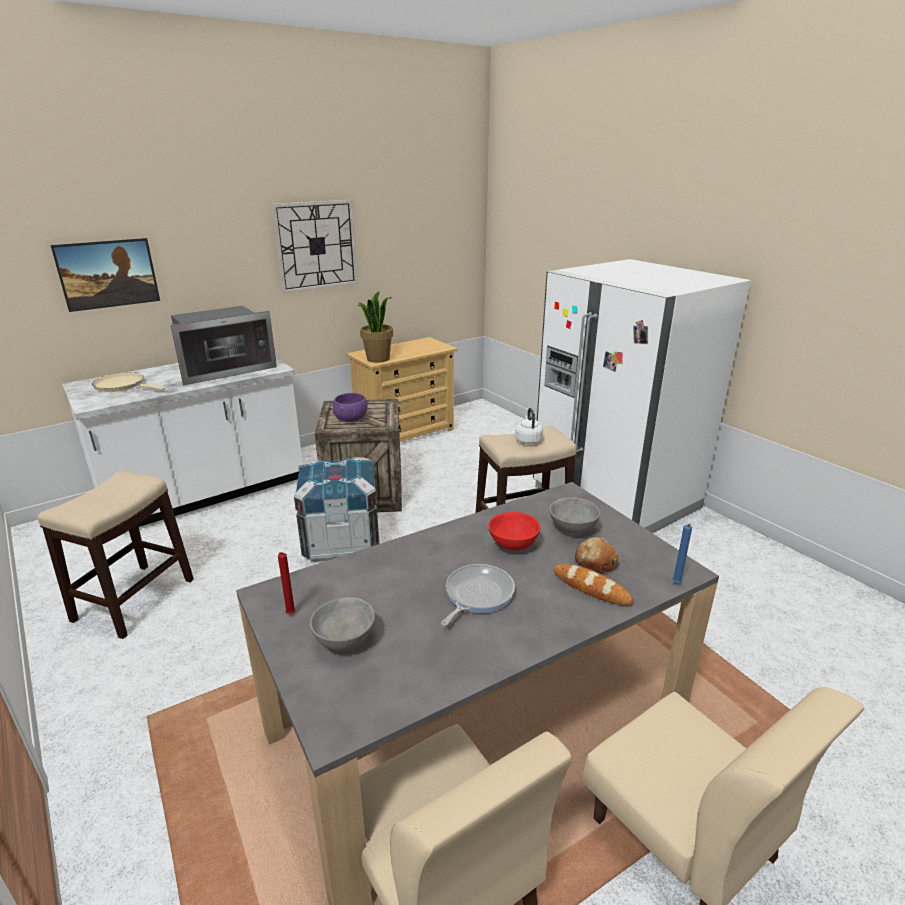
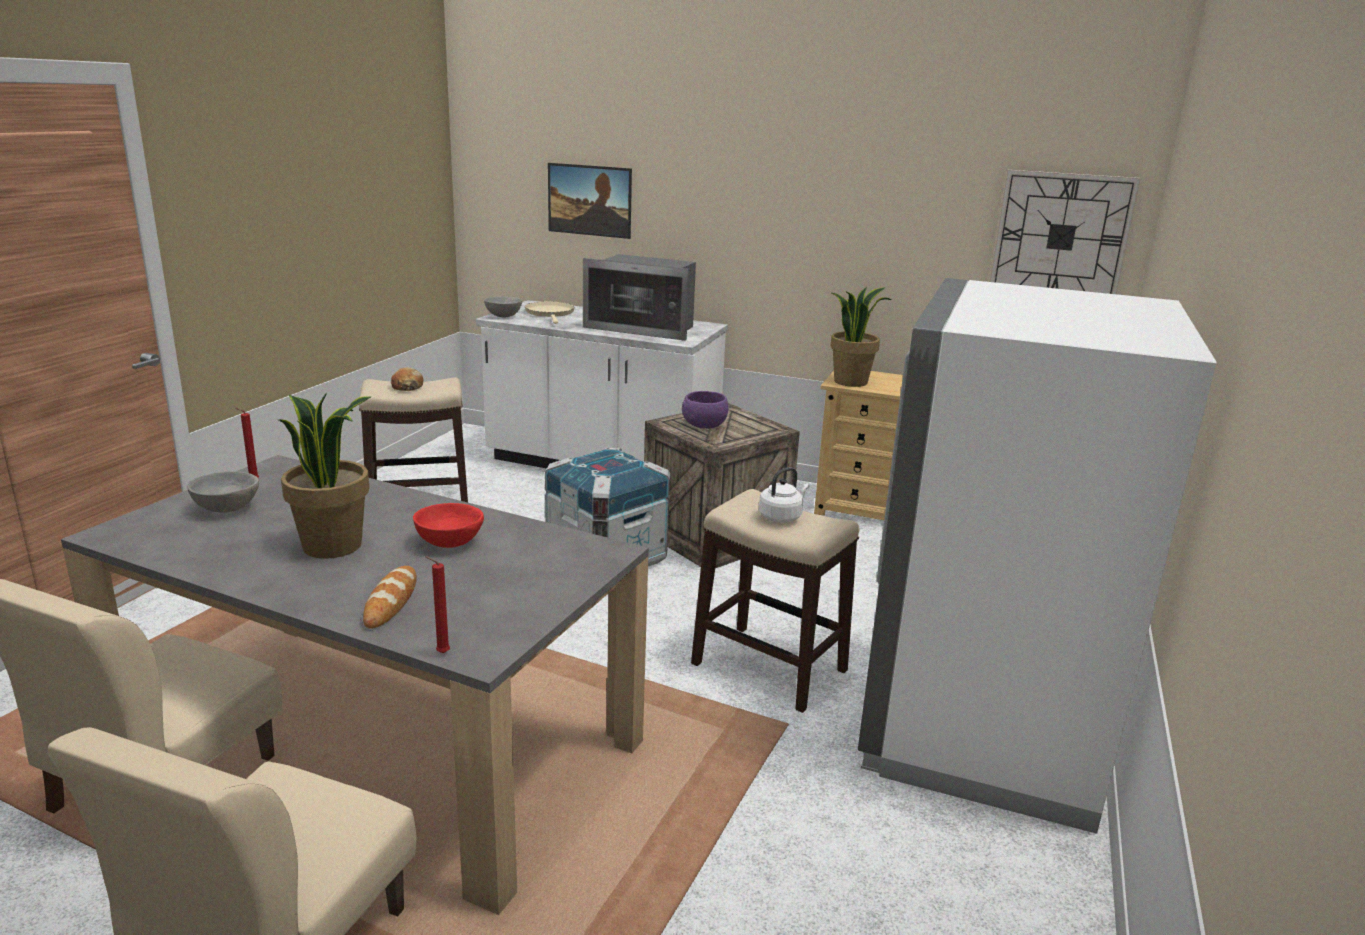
camera: 55 degrees right, 5 degrees down
(316, 245) = (827, 210): wall clock -> wall clock (1061, 236)
(476, 595) = (334, 545): frying pan -> potted plant
(572, 529) = (518, 568): grey bowl -> grey bowl (503, 316)
(595, 562) = (452, 595): bread -> bread (407, 386)
(676, 584) = (440, 653): blue candle -> red candle

